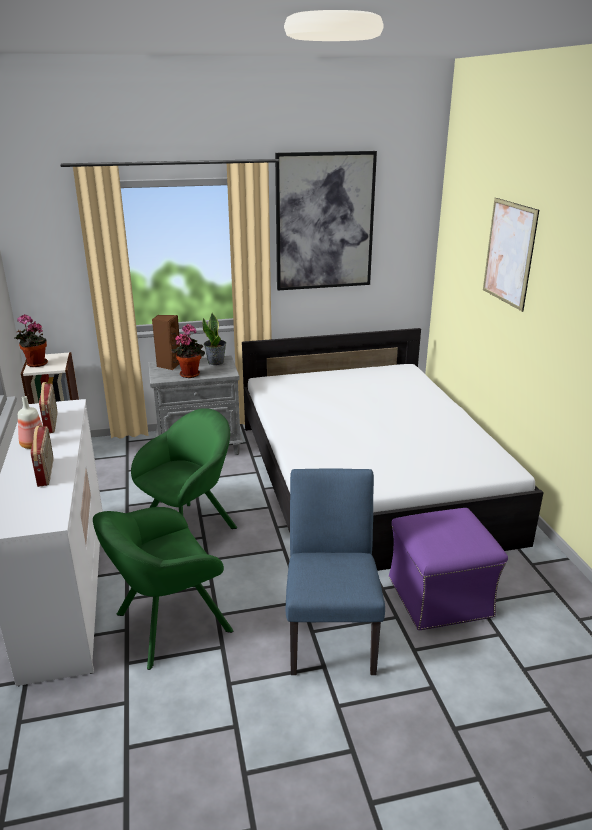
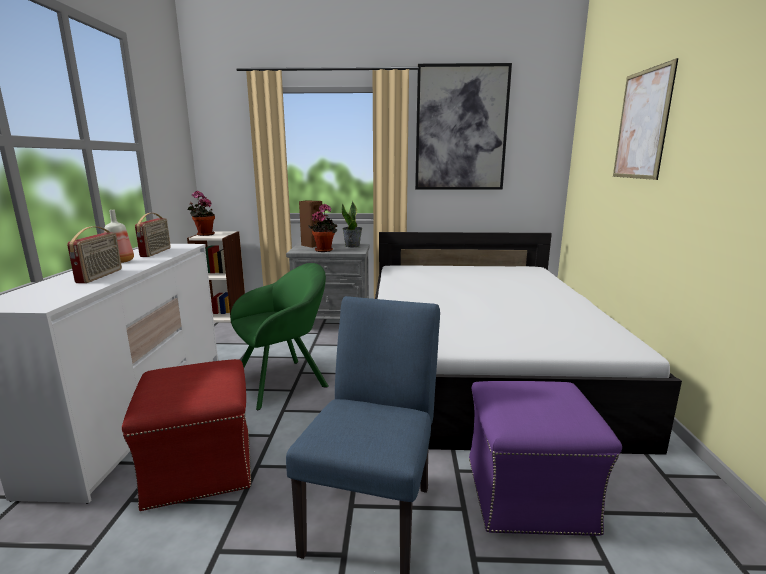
camera: 15 degrees right, 10 degrees down
(167, 625) = (200, 466): green armchair -> red ottoman

